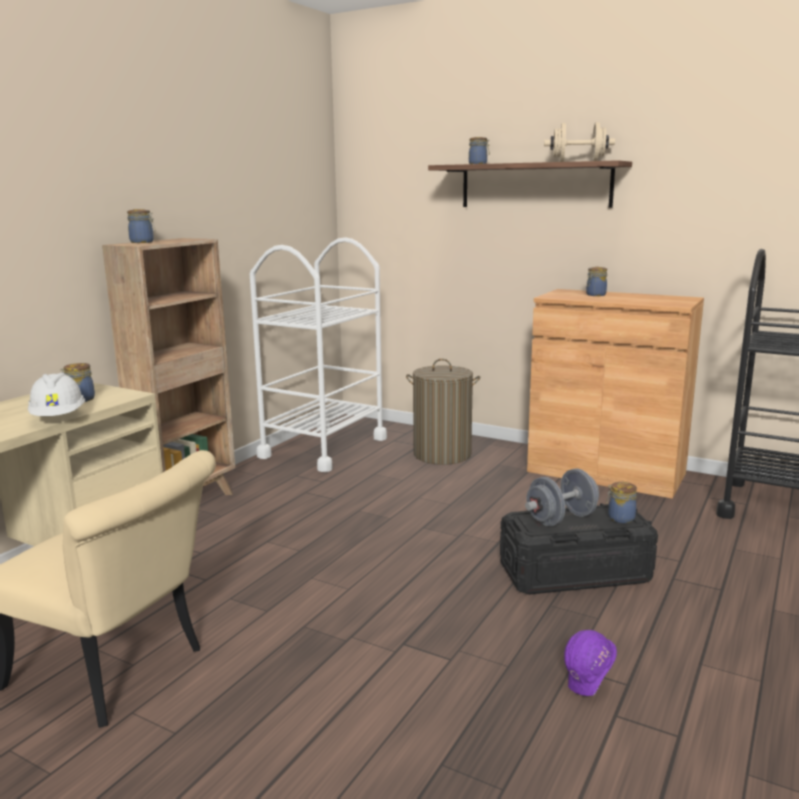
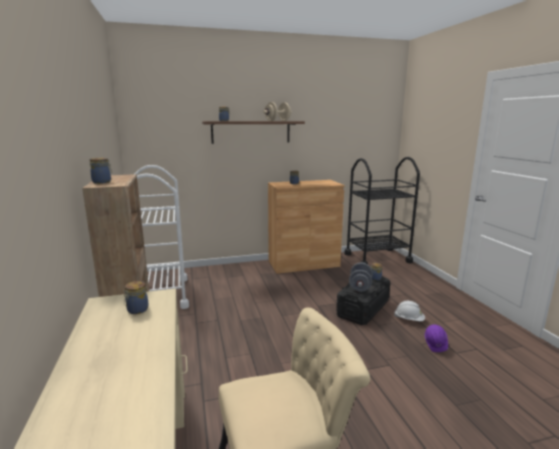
camera: 45 degrees left, 0 degrees up
(59, 418) = (165, 327): white hard hat -> white hard hat (409, 319)
(442, 454) = (228, 278): laundry basket -> none

